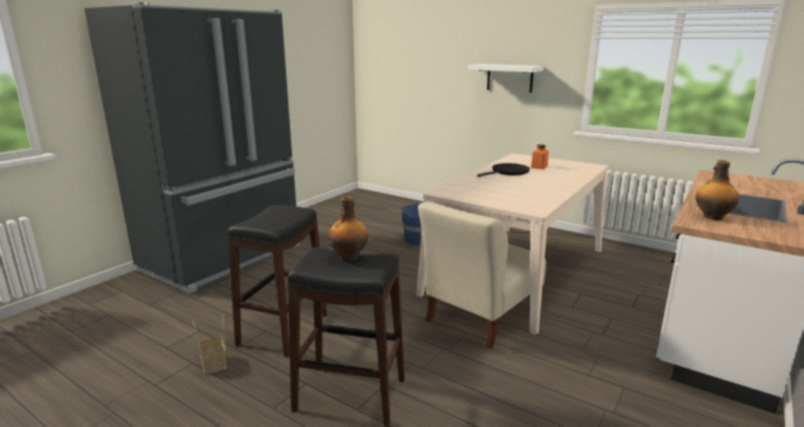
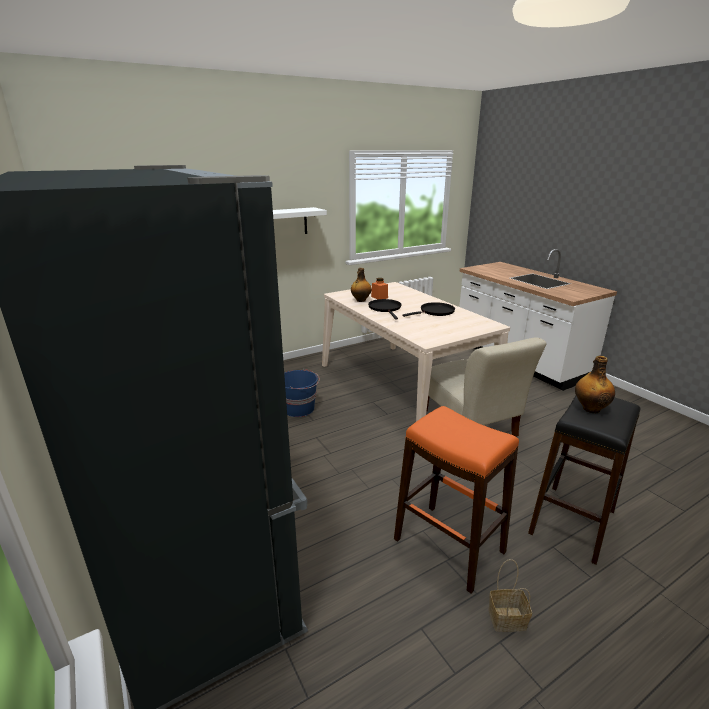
camera: 65 degrees left, 5 degrees up
(283, 329) = (448, 545): black stool -> orange stool
(534, 187) = (435, 312): none -> black frying pan
(712, 217) = (560, 291): bottle -> bottle (360, 300)

